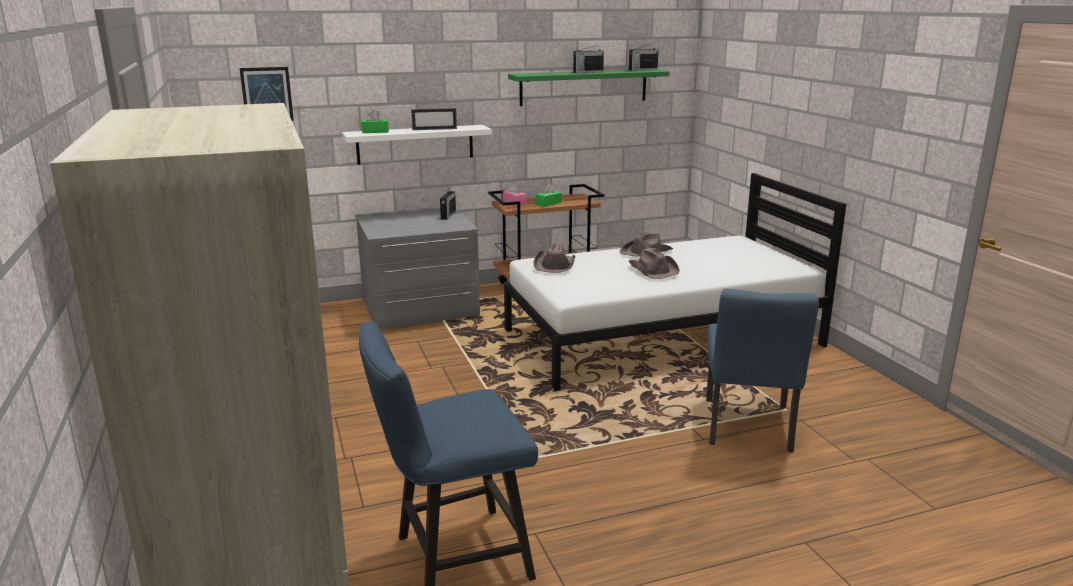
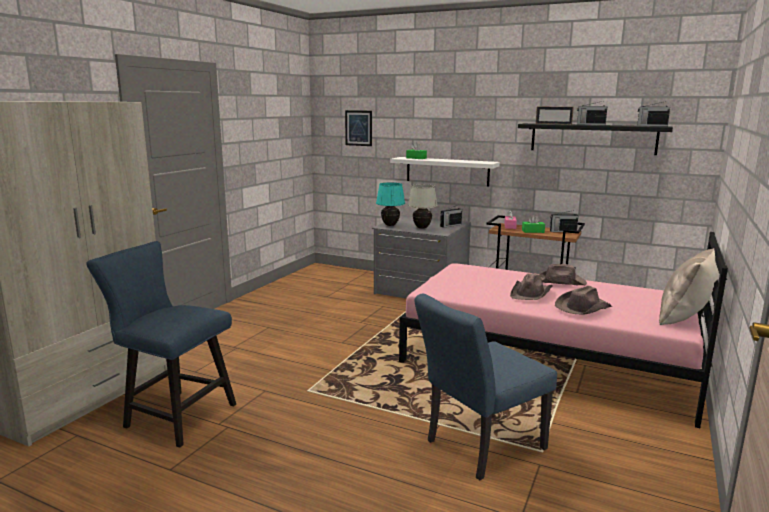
camera: 45 degrees right, 5 degrees down
(382, 231) = (390, 225): none -> turquoise table lamp
(426, 226) = (421, 228): none -> white table lamp
(434, 129) = (455, 160): picture frame -> picture frame (553, 124)
(555, 265) = (467, 271): brown hat -> brown hat (582, 307)
(572, 197) = (562, 231): none -> radio
(584, 87) = (592, 138): green shelf -> black shelf
(662, 338) = (547, 362): white bed -> pink bed
(784, 257) = (685, 318): none -> beige pillow

